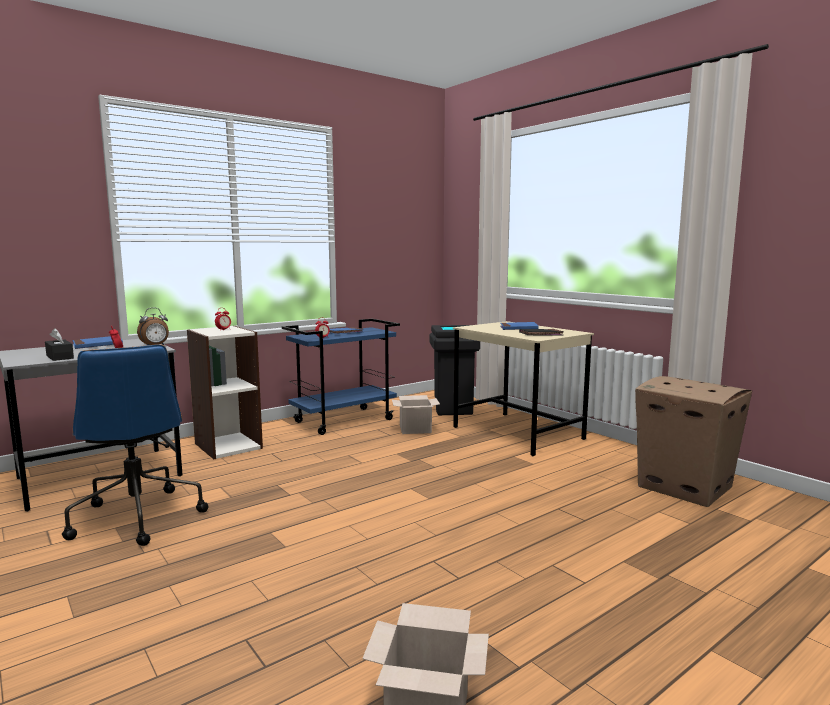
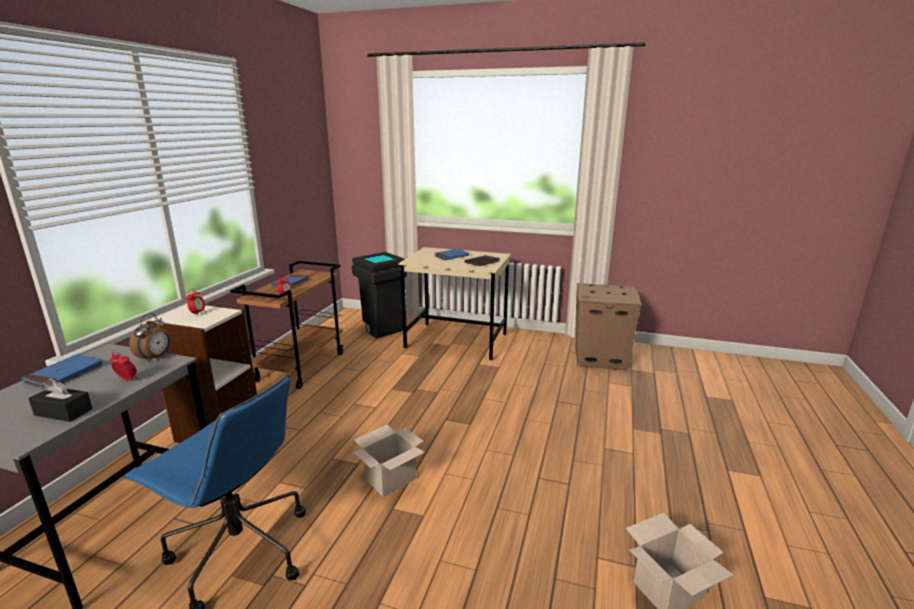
camera: 35 degrees left, 10 degrees up
(344, 420) = (300, 366): blue cart -> brown cart
(416, 429) = (376, 358): cardboard box -> cardboard box (391, 478)

